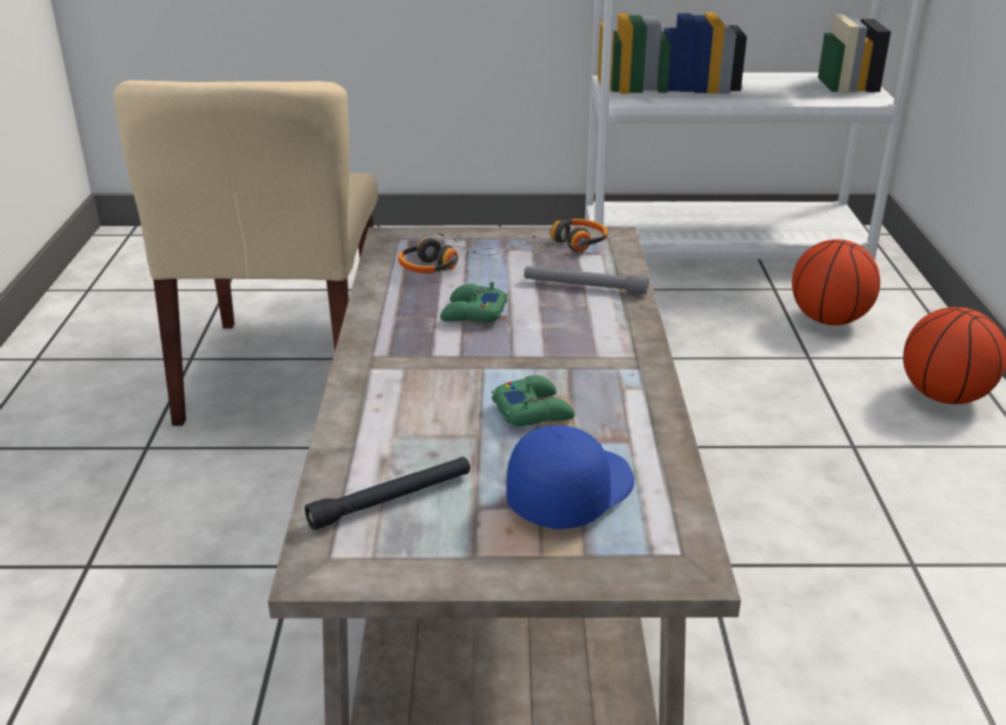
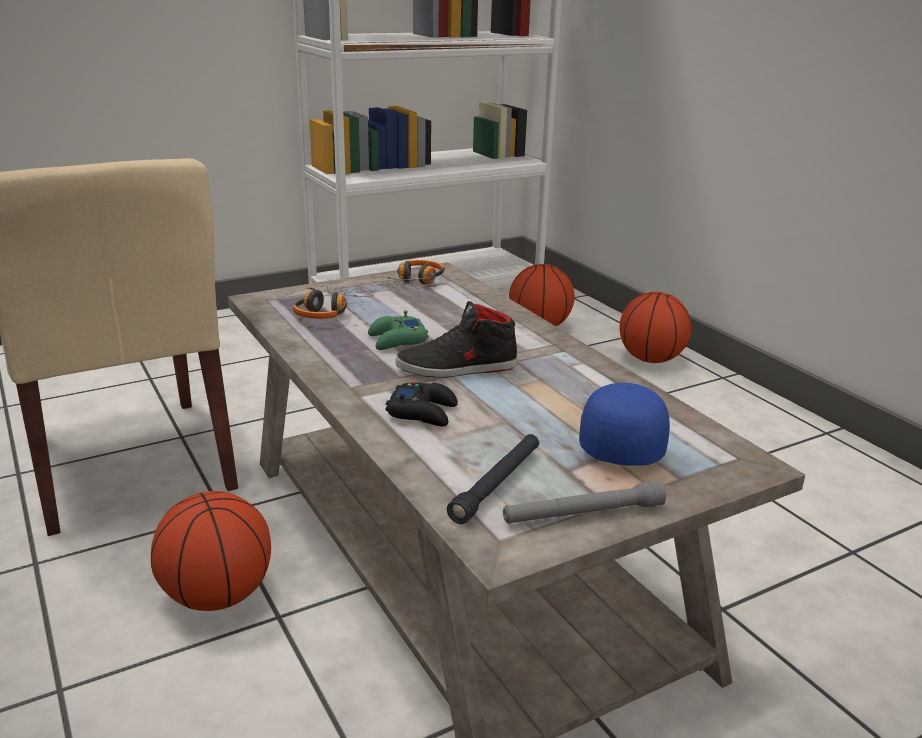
camera: 30 degrees left, 5 degrees down
(259, 528) = (218, 597): none -> basketball
(409, 402) = (423, 412): none -> black game controller
(498, 360) = (457, 368): none -> black shoe
(533, 411) = (526, 395): green game controller -> none
(585, 287) = (461, 306): grey flashlight -> grey flashlight (583, 514)

